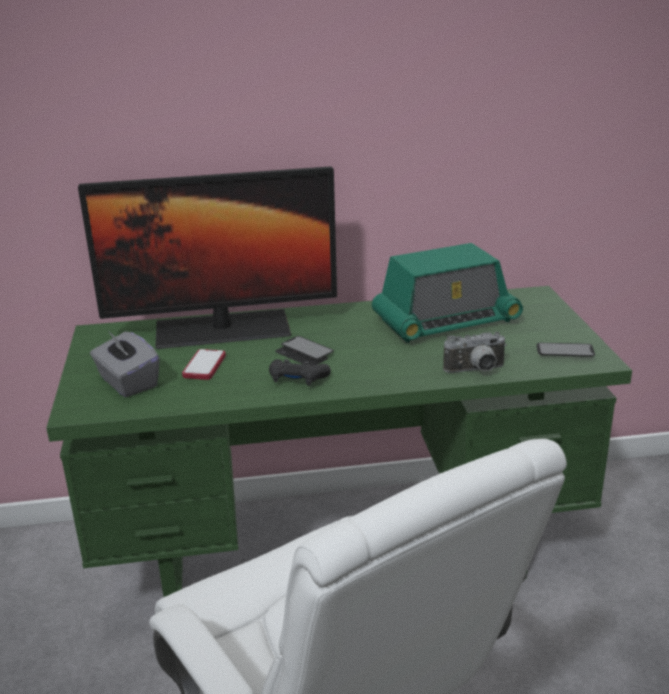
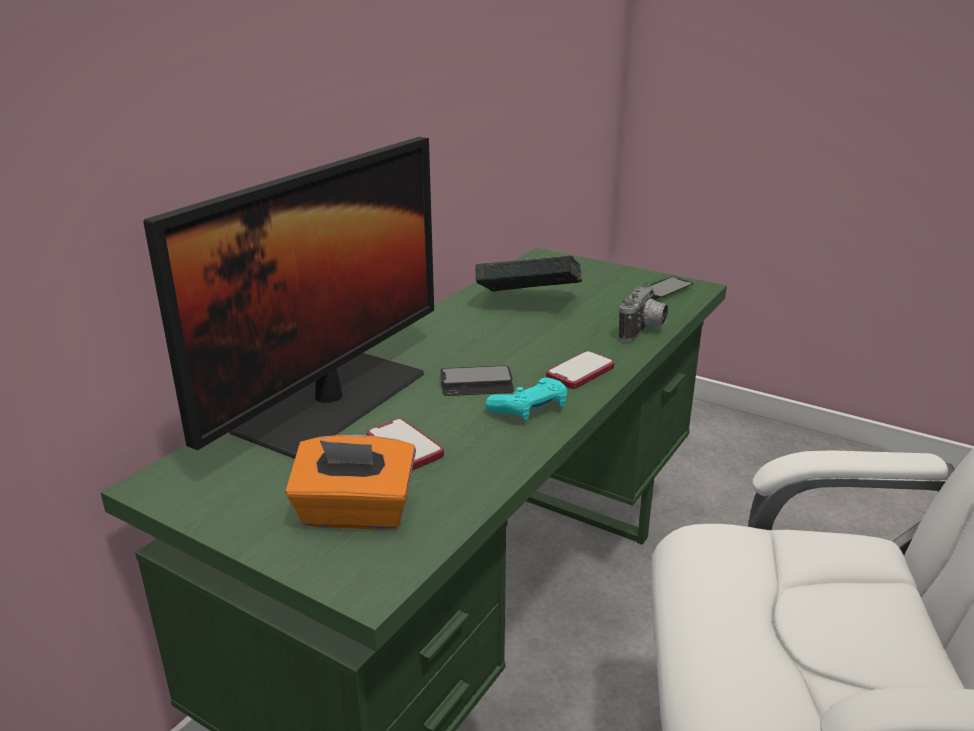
camera: 50 degrees left, 0 degrees up
(127, 382) = (355, 513): grey tissue box -> orange tissue box
(297, 379) = (529, 409): black game controller -> turquoise game controller
(372, 375) = (580, 372): none -> phone
(445, 321) = (528, 303): radio -> book

